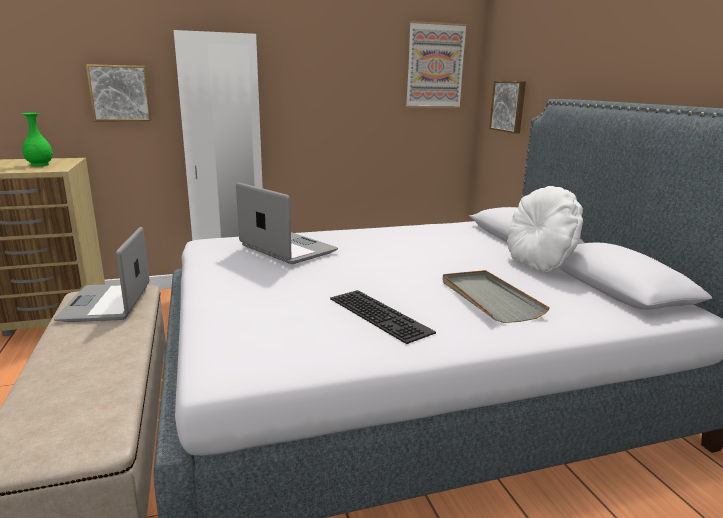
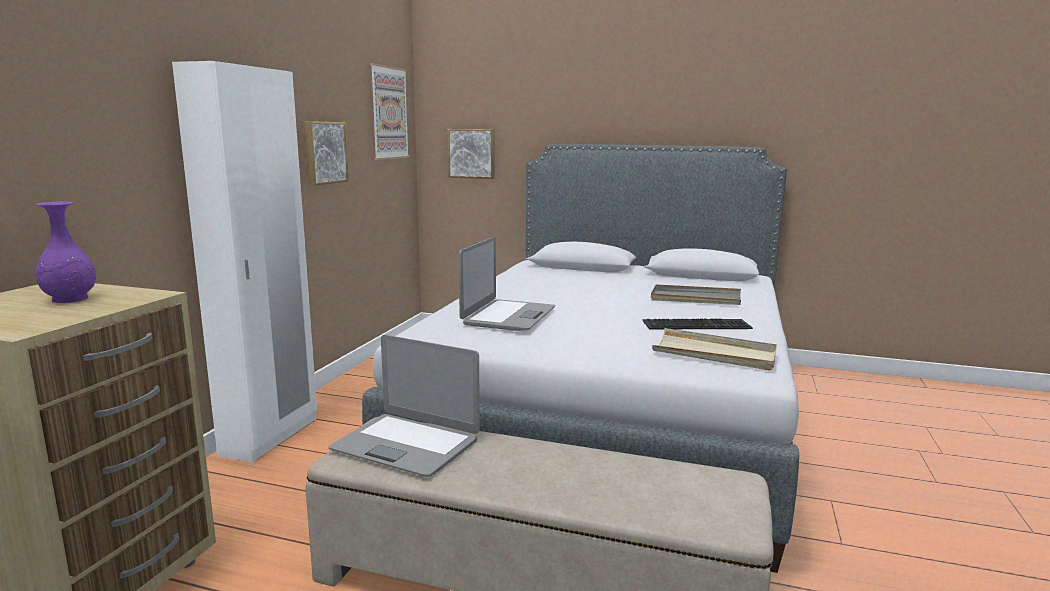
camera: 55 degrees left, 5 degrees down
(39, 165) = (69, 299): green vase -> purple vase
(120, 93) = (96, 159): picture -> picture (324, 152)
(276, 338) = (714, 354): none -> beige tray
(287, 249) = (508, 316): laptop -> laptop turned 120 degrees clockwise
(538, 265) = (647, 277): white pillow -> none

